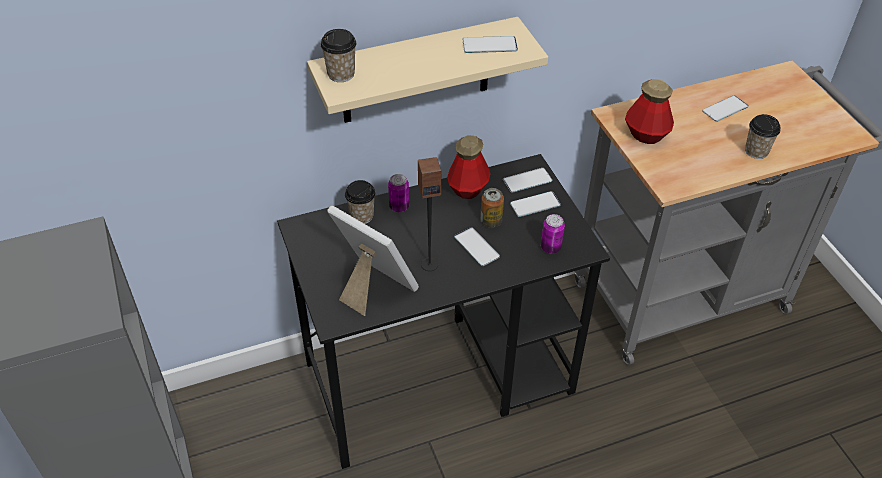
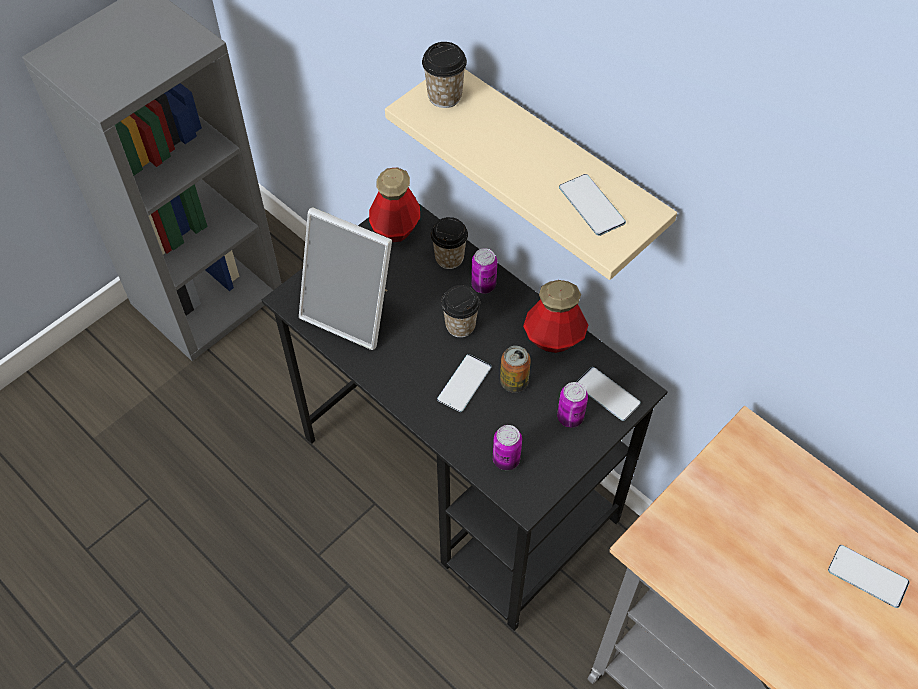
camera: 65 degrees right, 10 degrees up
(372, 287) = (352, 312): picture frame -> picture frame turned 105 degrees clockwise
(429, 264) = (413, 349): speaker -> none
(535, 204) = (570, 417): phone -> can
(646, 135) = (734, 487): bottle -> bottle (395, 228)
(756, 151) = (797, 644): cup -> cup (460, 325)

